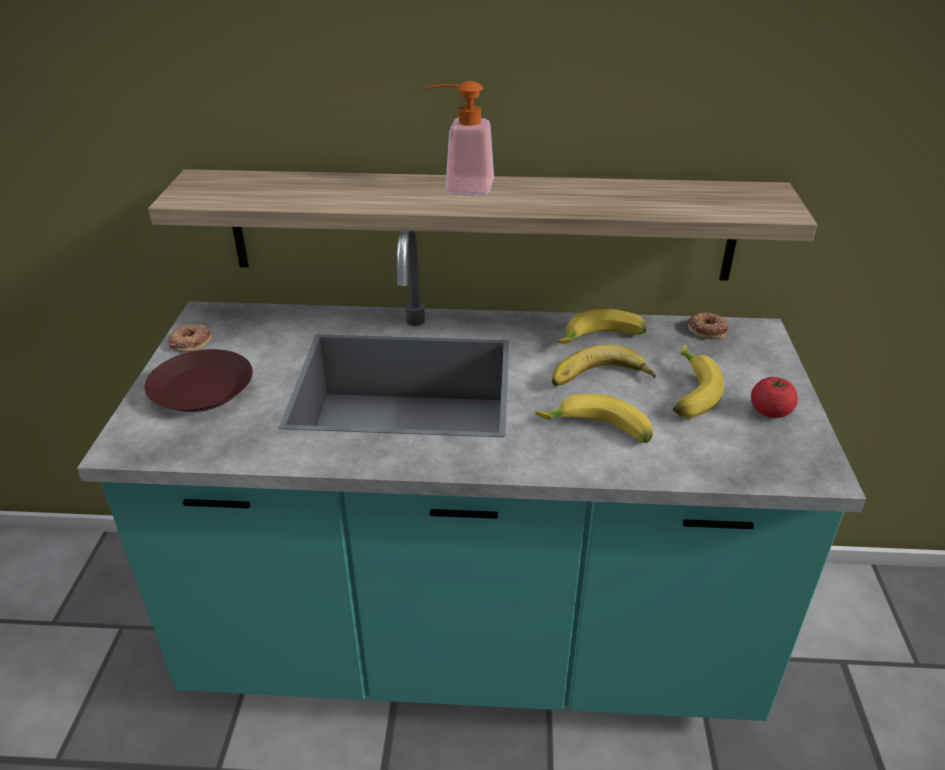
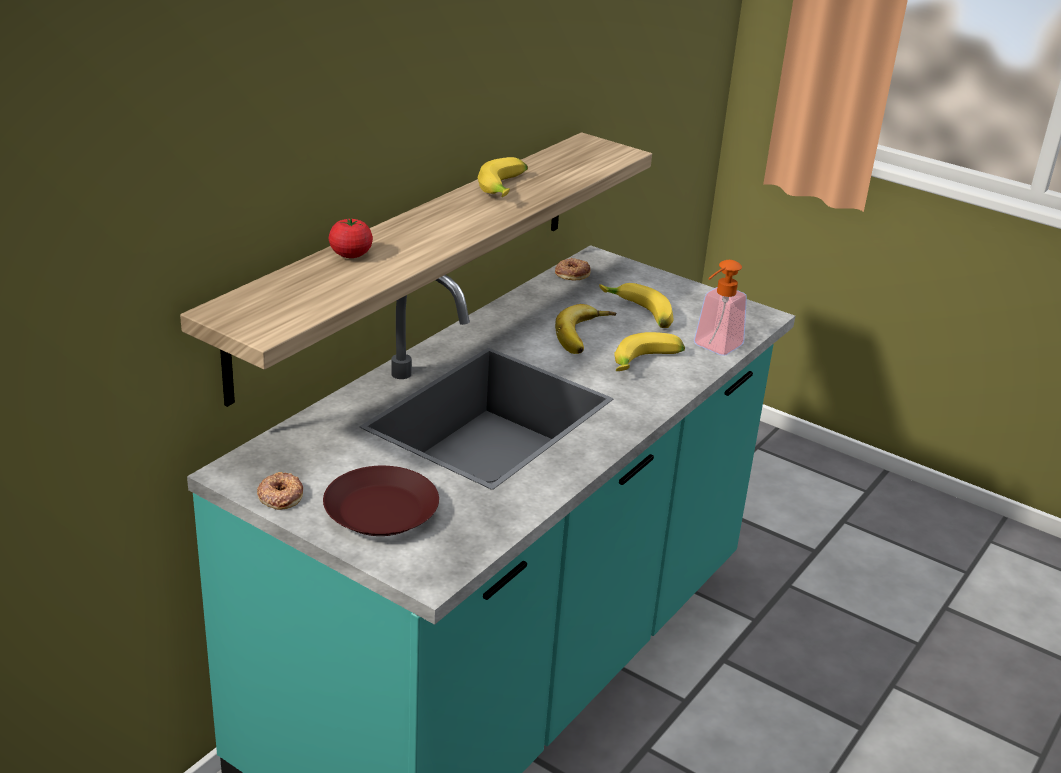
camera: 60 degrees left, 5 degrees down
(460, 186) = (428, 221): soap dispenser -> soap dispenser (713, 348)
(601, 341) = (537, 314): banana -> banana (506, 189)
(770, 412) = (689, 300): tomato -> tomato (350, 254)

